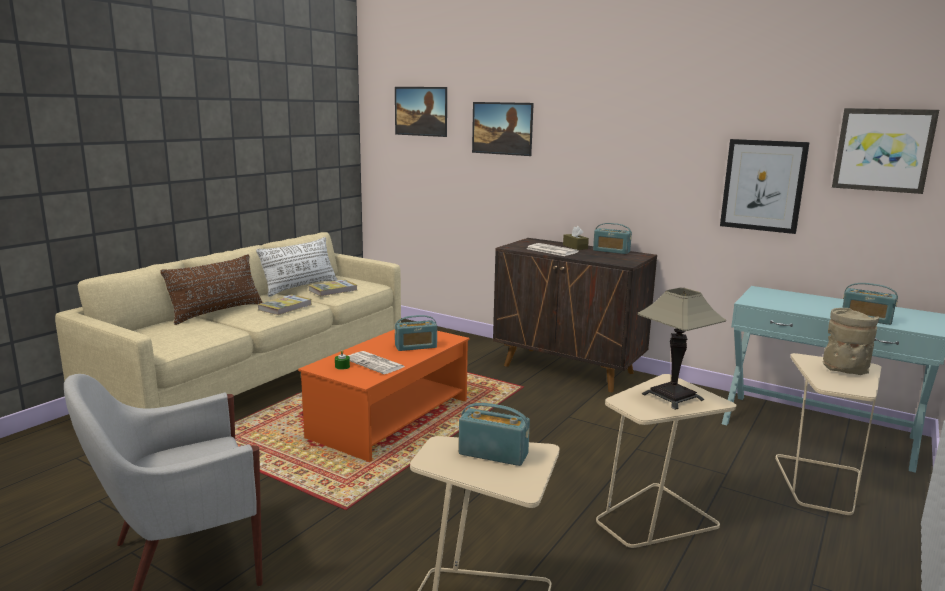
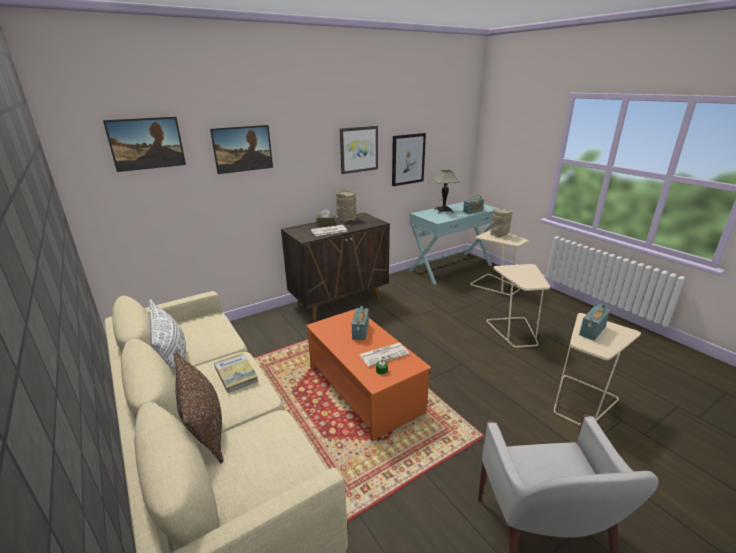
camera: 65 degrees left, 10 degrees up
(333, 290) = (209, 339): book -> none
(611, 251) = (346, 218): radio -> beige vase
(672, 397) = (523, 273): table lamp -> table lamp (443, 210)
(883, 150) = (448, 133): picture -> picture (358, 149)

